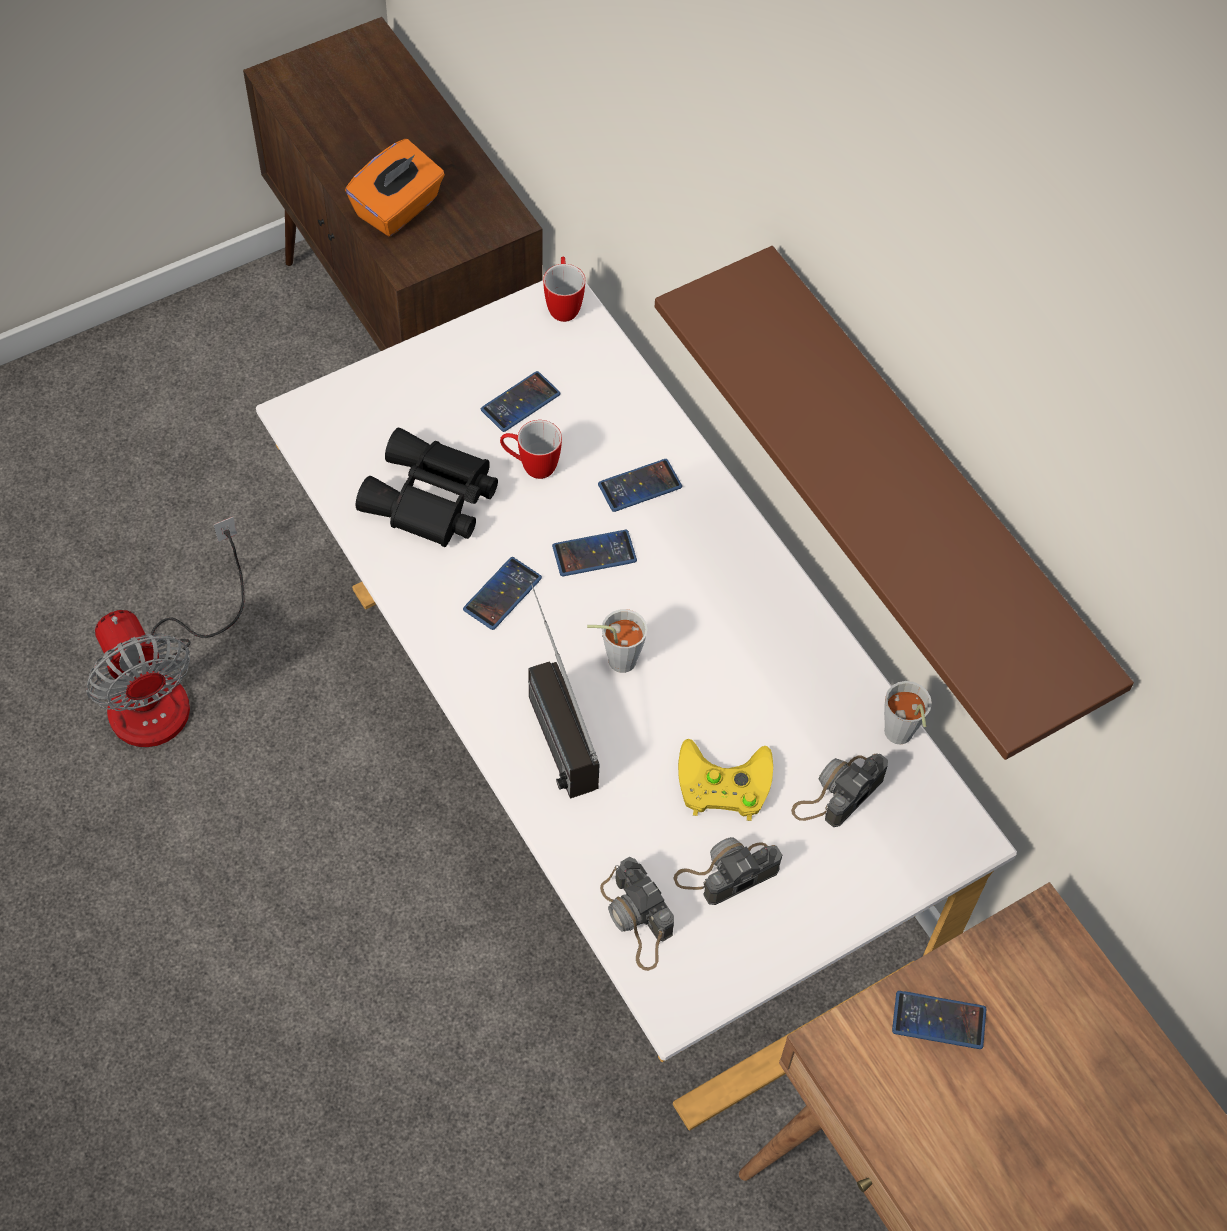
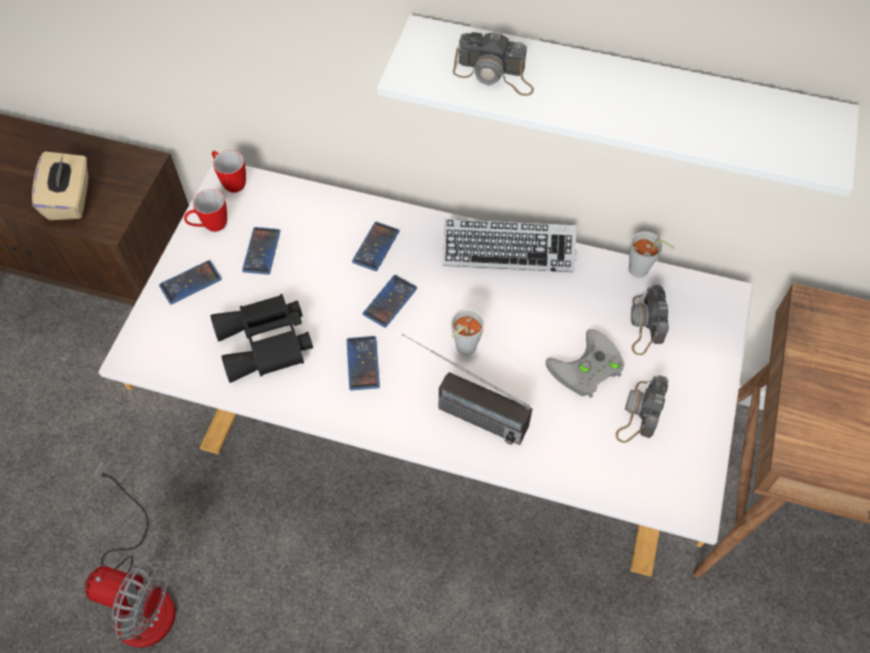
camera: 40 degrees left, 0 degrees up
(398, 208) = (70, 199): orange tissue box -> beige tissue box
(531, 466) = (304, 281): mug -> mug (210, 226)
(637, 919) = (624, 479): camera -> camera (494, 75)
(720, 785) = (586, 370): yellow game controller -> grey game controller
(776, 598) = (508, 250): none -> keyboard
(929, 491) = (617, 98): brown shelf -> white shelf
(939, 1020) = (825, 395): phone -> phone (190, 282)

